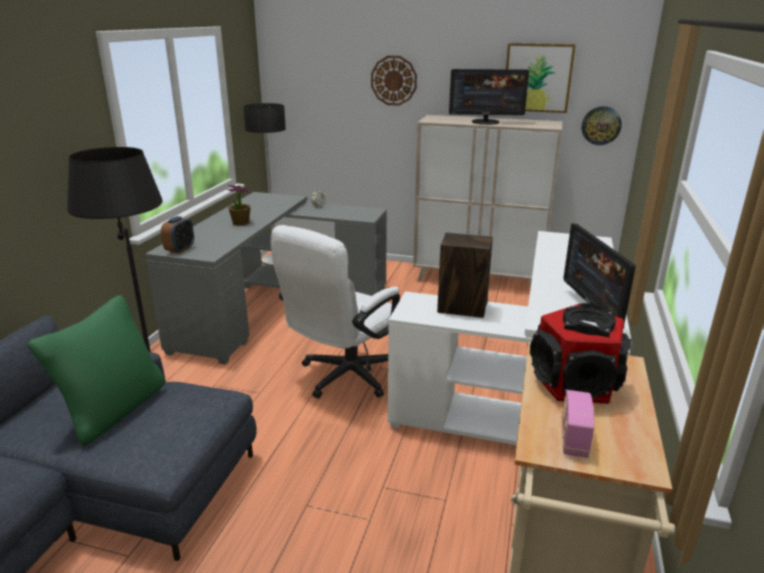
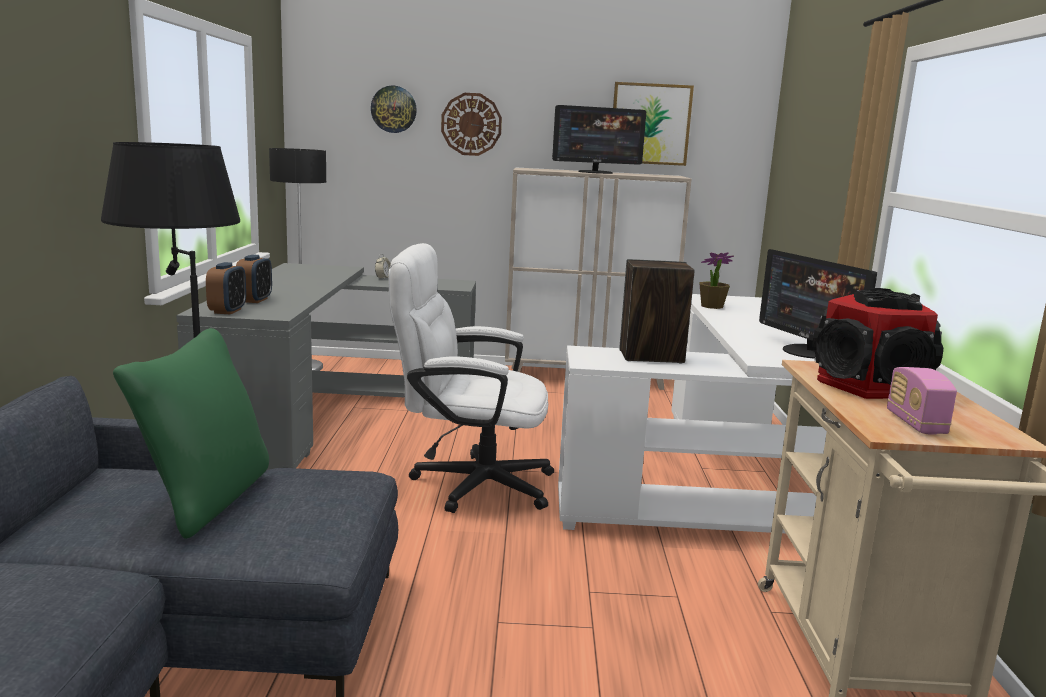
camera: 15 degrees left, 10 degrees down
(206, 237) = (255, 300): none -> alarm clock
(240, 222) = (293, 288): potted plant -> potted plant (711, 306)
(343, 378) = (469, 483): white office chair -> white office chair turned 75 degrees clockwise
(601, 125) = (725, 181): wall clock -> wall clock (393, 109)

